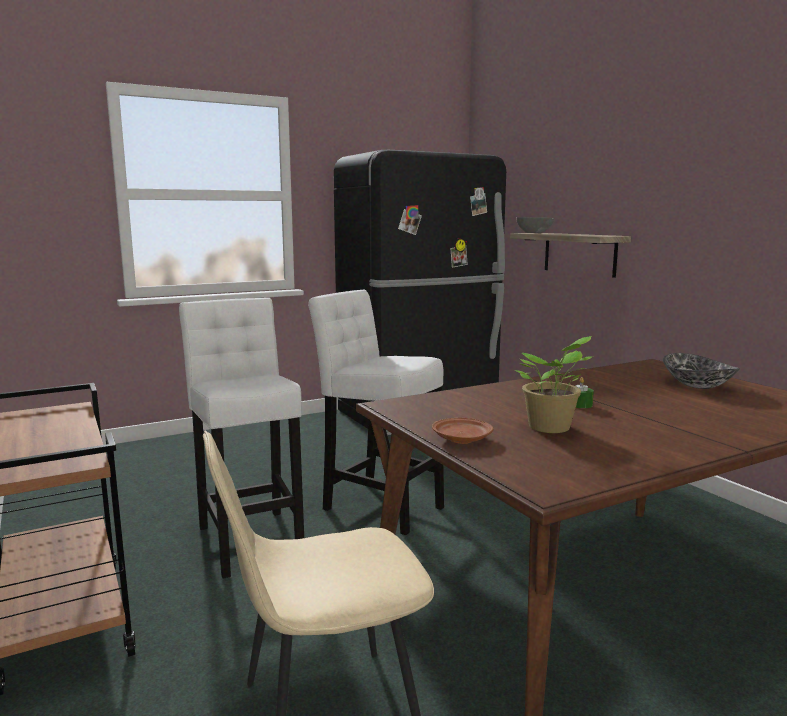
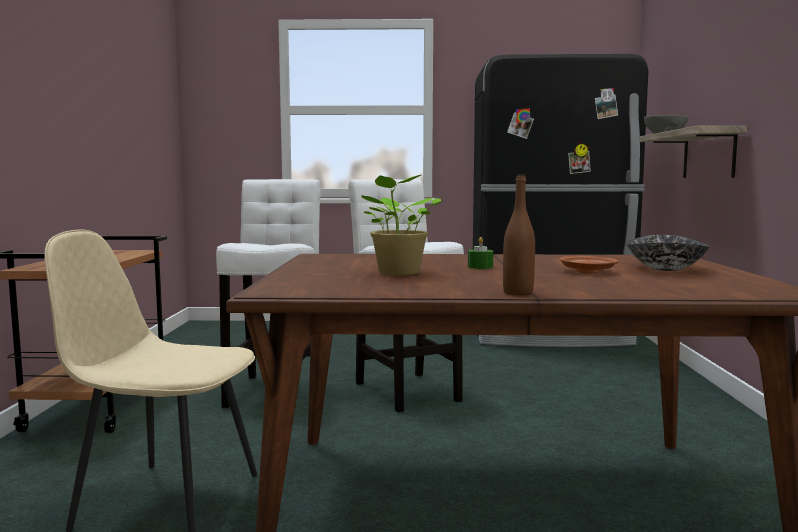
camera: 30 degrees right, 5 degrees down
(461, 439) = (302, 270): brown plate -> brown plate (587, 271)
(717, 446) = (518, 293): none -> brown bottle

